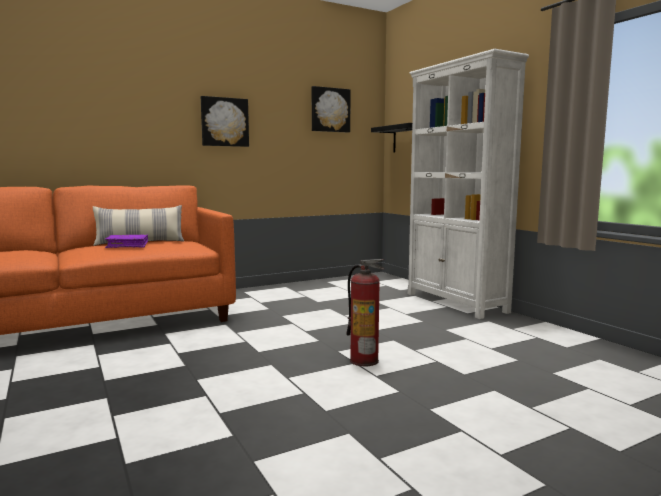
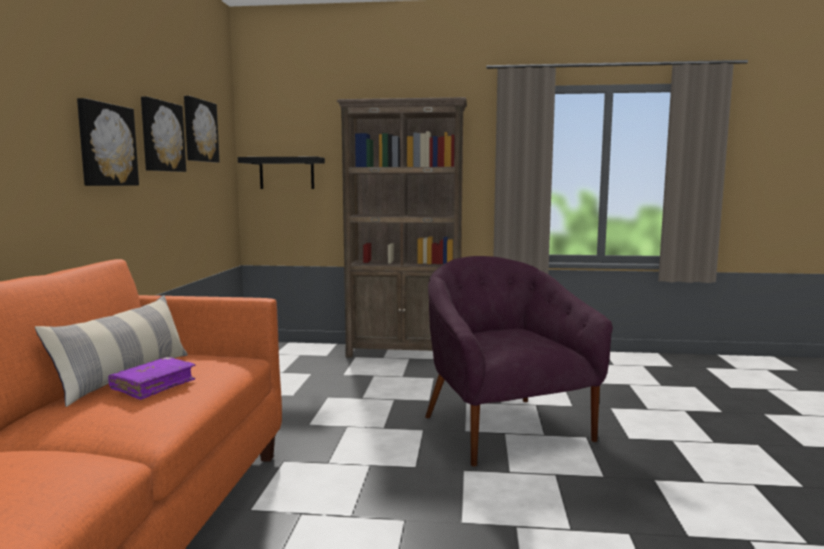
camera: 55 degrees left, 0 degrees up
(282, 115) = (161, 136): none -> picture
(364, 360) = (504, 428): fire extinguisher -> purple armchair
(456, 303) = (405, 353): white bookcase -> brown bookcase

